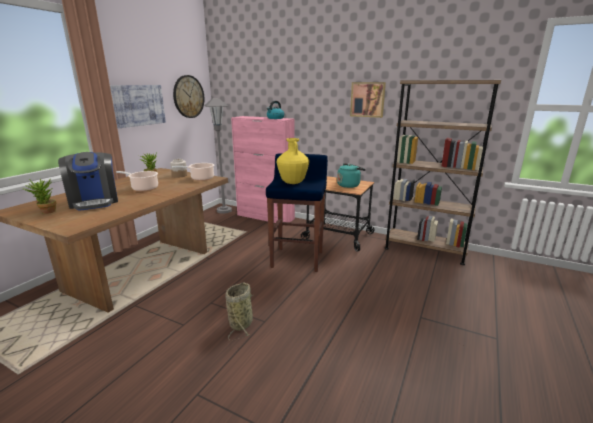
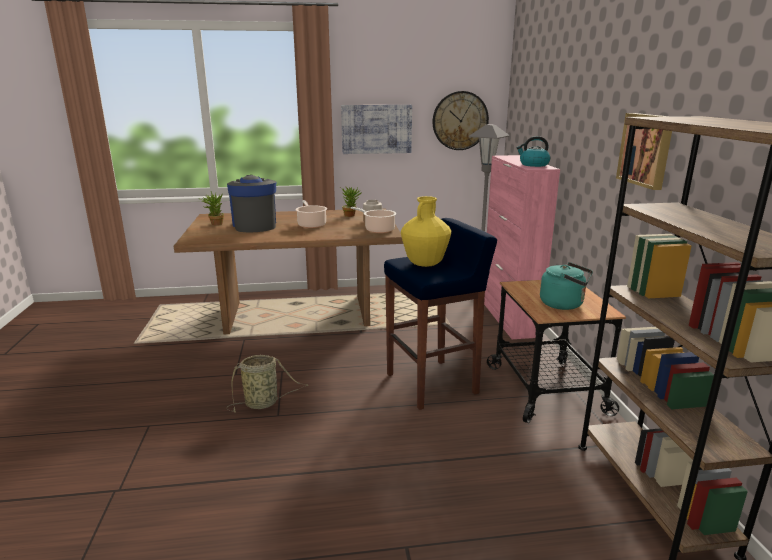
camera: 55 degrees right, 0 degrees up
(94, 201) = (254, 225): coffee machine -> coffee machine turned 135 degrees clockwise

